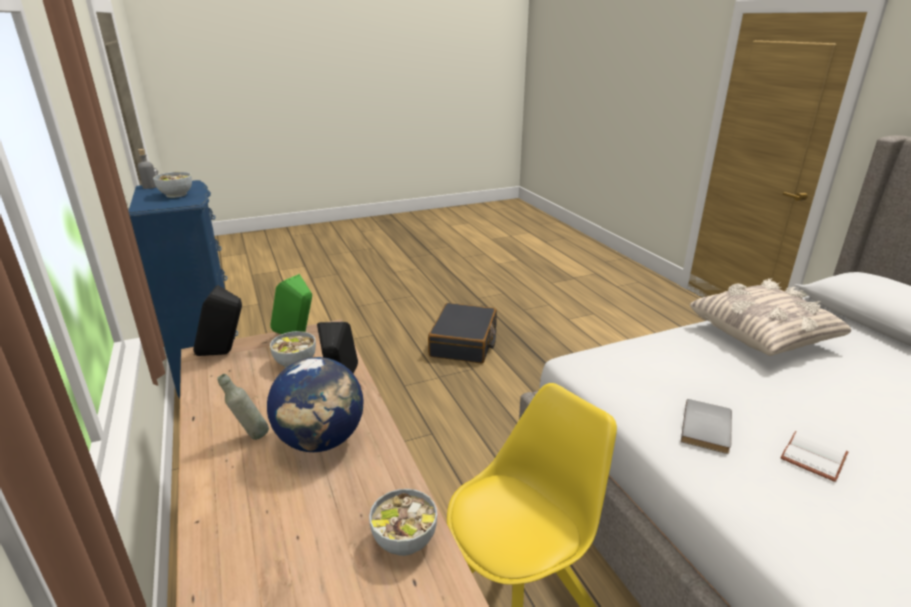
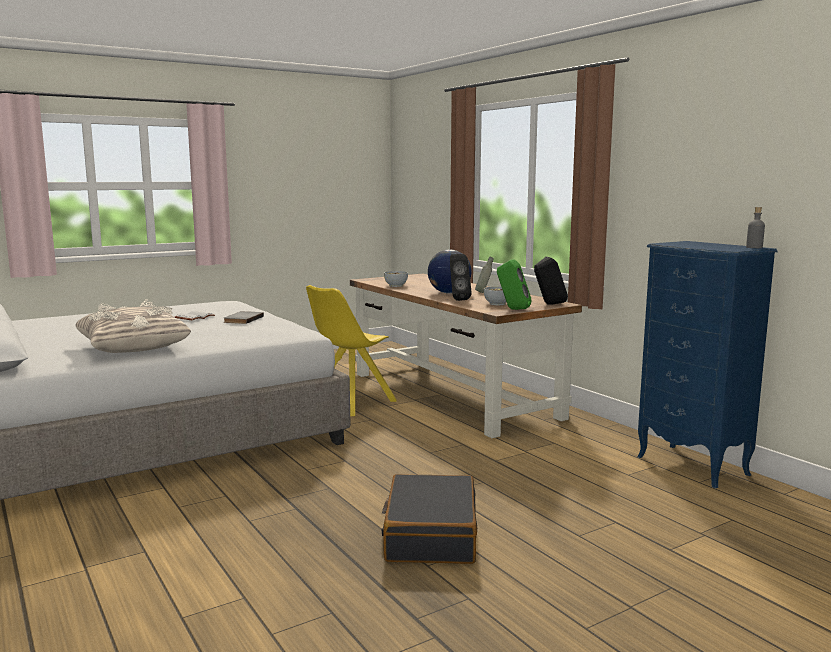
camera: 170 degrees right, 15 degrees down
(176, 195) = (698, 245): bowl -> none

